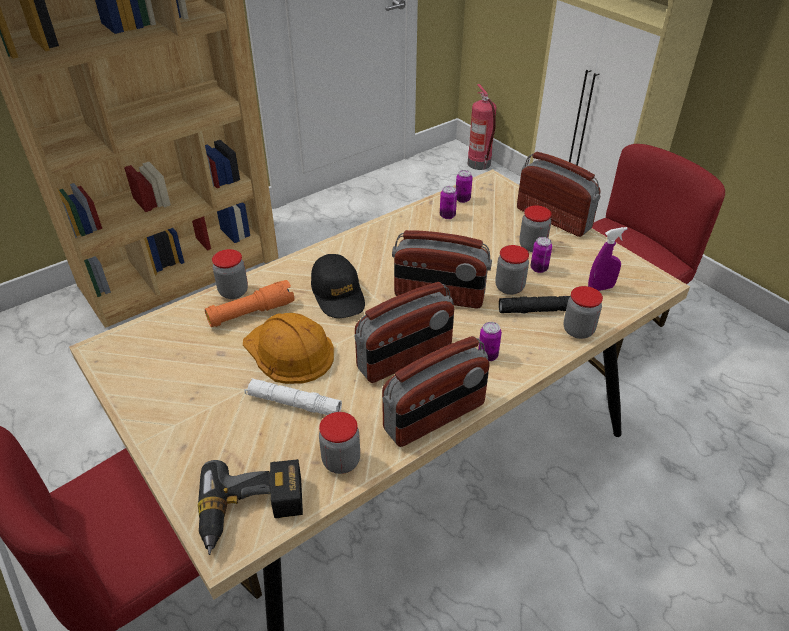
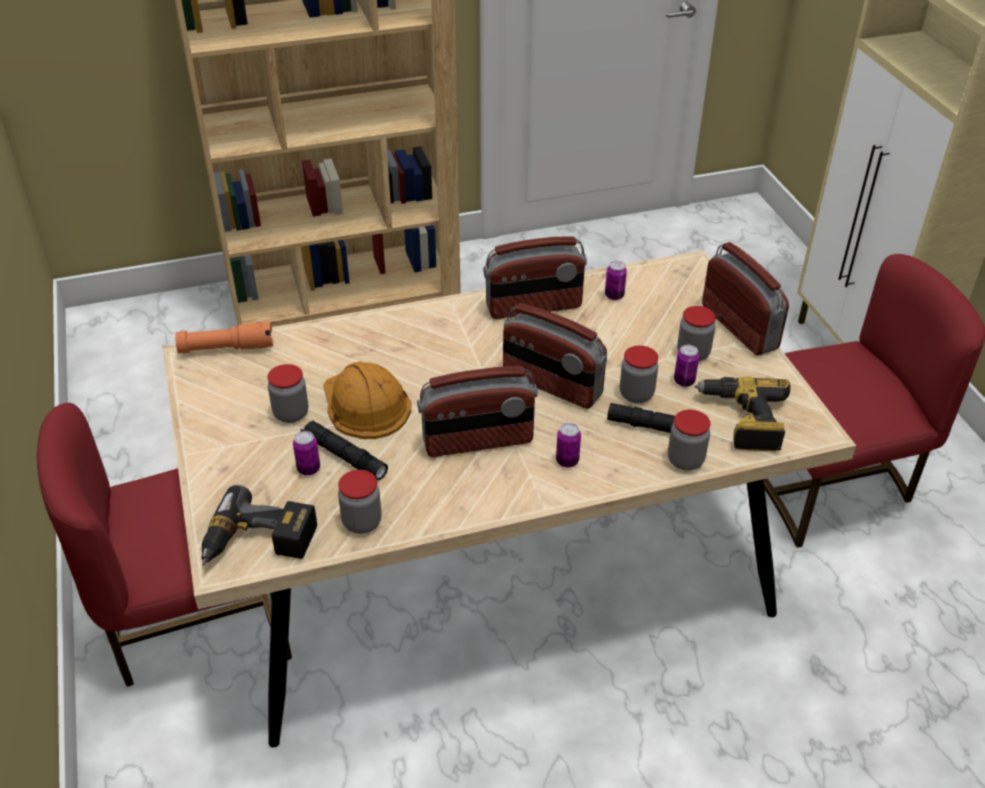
camera: 20 degrees right, 0 degrees up
(233, 292) = (339, 329): jar -> jar (291, 414)
(251, 313) = (346, 355): orange flashlight -> orange flashlight (226, 348)
(293, 403) = (344, 456): white flashlight -> black flashlight
(338, 294) = (445, 357): black cap -> none
(435, 417) = (475, 507): radio -> radio (534, 307)
(462, 199) = (644, 280): can -> can (308, 469)
(480, 164) = (772, 233): fire extinguisher -> none
(600, 288) = (743, 421): purple spray bottle -> power drill

